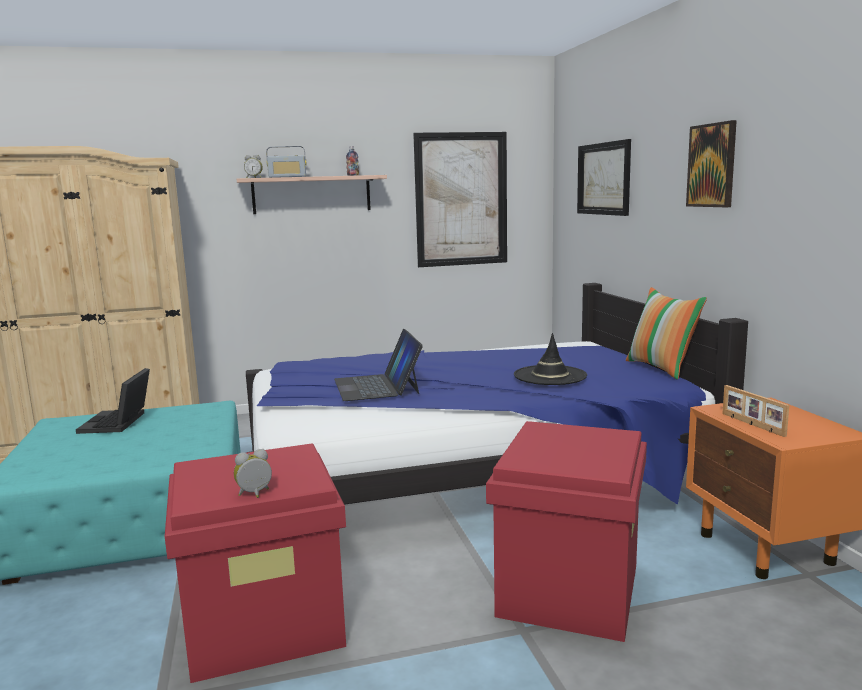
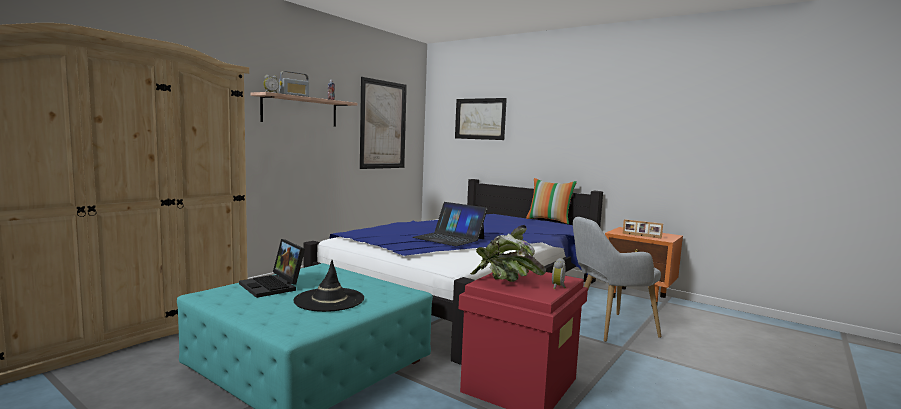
camera: 40 degrees left, 5 degrees down
(218, 471) = (505, 283): none -> potted plant
(550, 376) = (518, 226): black hat -> black hat (329, 300)
(568, 589) = (608, 328): red storage box -> grey armchair
(712, 165) = (573, 115): picture -> none

